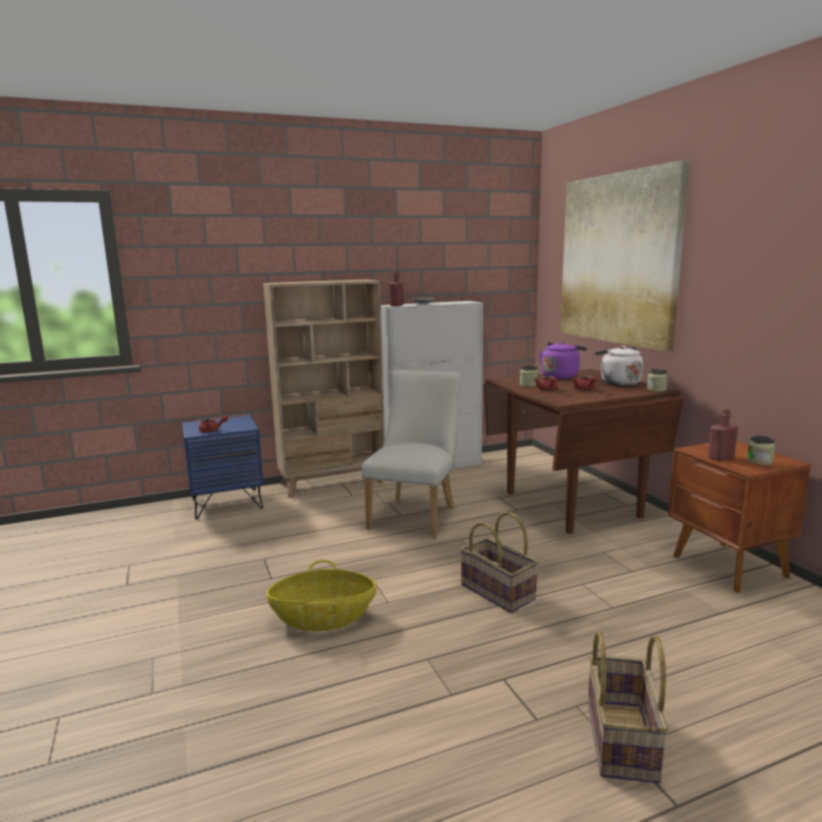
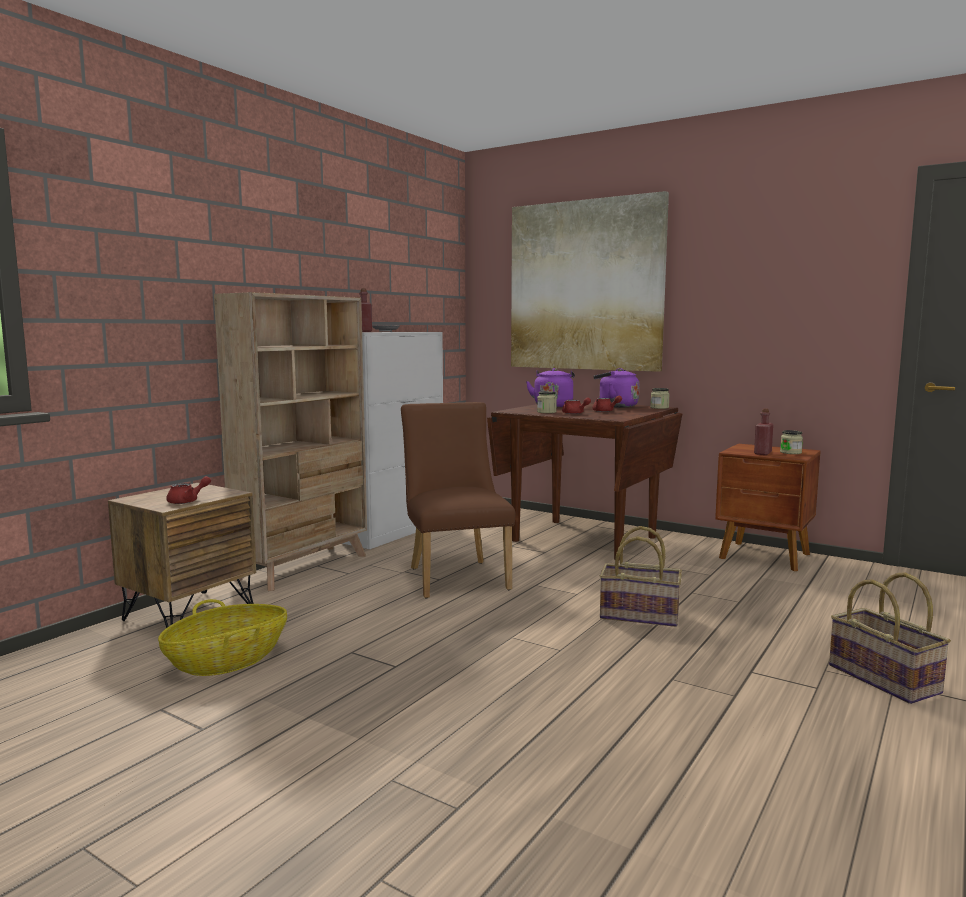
camera: 35 degrees left, 5 degrees down
(227, 503) = (189, 614): blue nightstand -> brown nightstand
(323, 618) = (521, 681): basket -> basket (227, 661)
(415, 515) = (455, 576): white chair -> brown chair
(618, 383) = (615, 406): white kettle -> purple kettle

